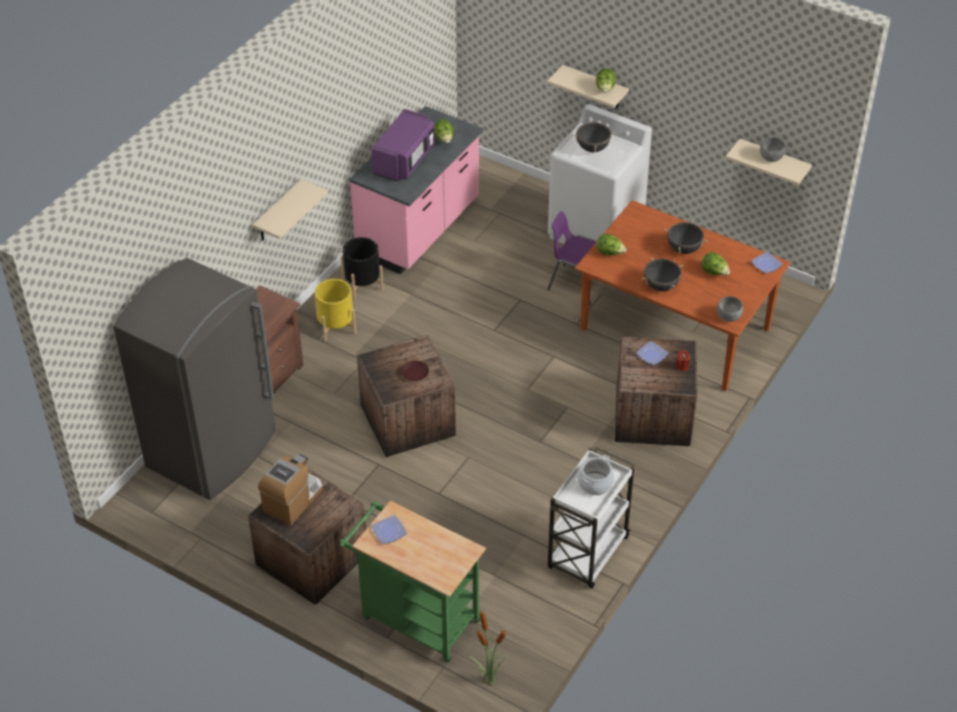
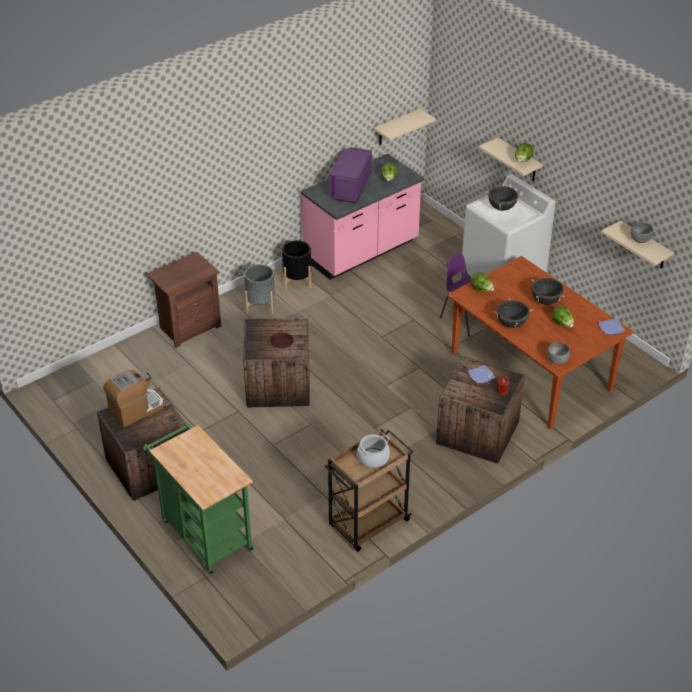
camera: 20 degrees right, 5 degrees down
(213, 450) = (121, 369): grey fridge -> none
(278, 212) = (223, 196): beige shelf -> beige shelf (396, 127)
(336, 326) = (261, 305): yellow planter -> grey planter
(388, 531) = (183, 447): plate -> none
(405, 160) = (350, 187): purple microwave -> purple microwave turned 150 degrees clockwise
(489, 679) = (236, 597): potted plant -> none
(587, 554) = (368, 524): white cart -> brown cart

